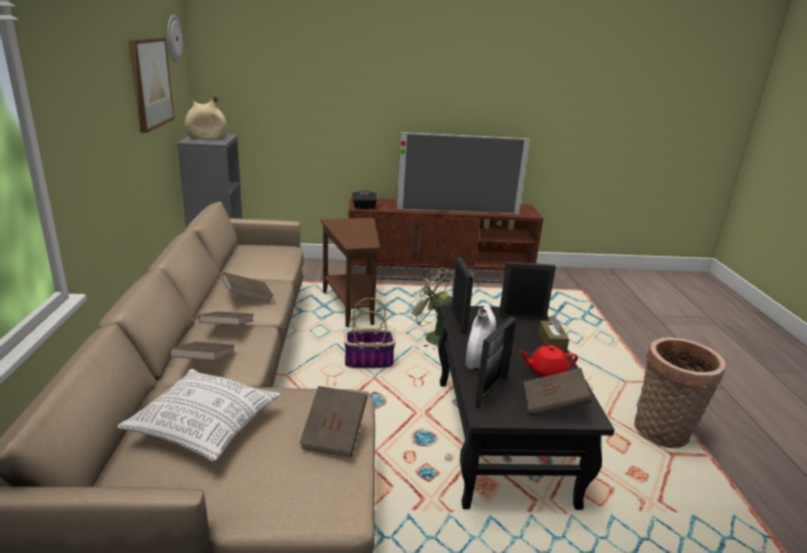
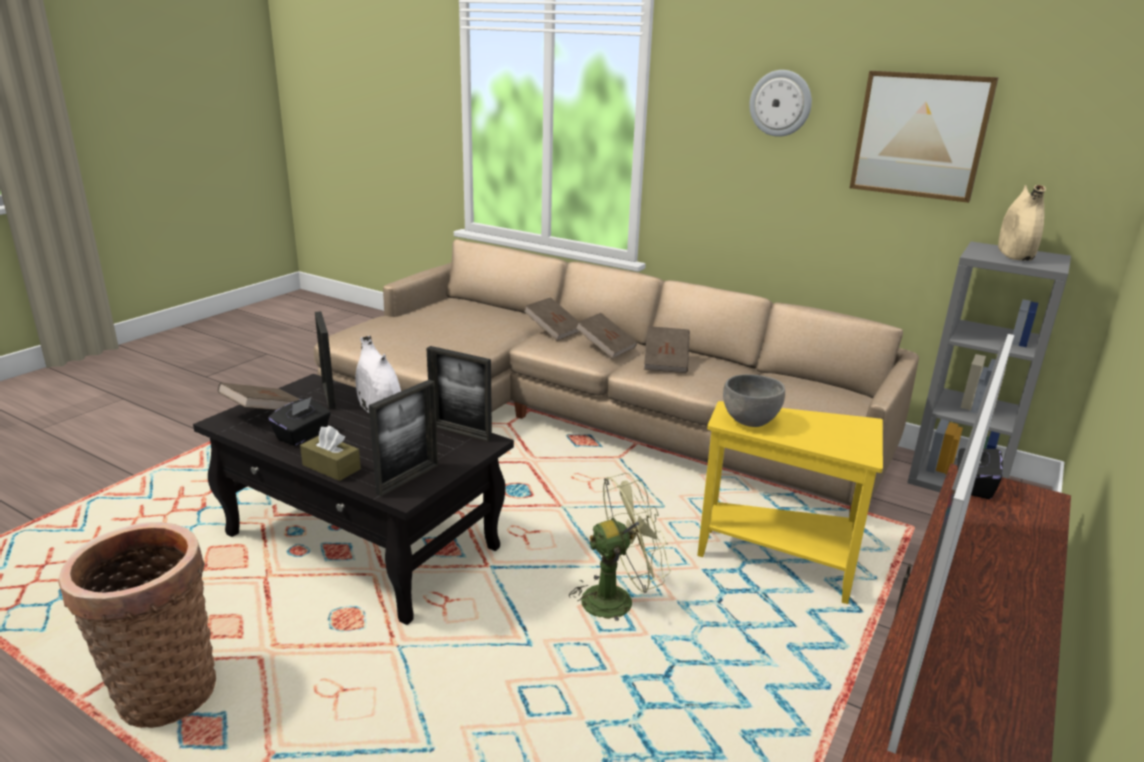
camera: 125 degrees right, 0 degrees up
(173, 38) = (1071, 85): wall clock -> wall clock (780, 103)
(203, 426) = (470, 318): pillow -> none
(334, 434) = (399, 345): brown book -> none
(352, 305) = (782, 561): brown side table -> yellow side table
(362, 240) = (750, 421): none -> grey bowl
(369, 361) = (600, 517): basket -> none
(546, 371) = (303, 435): red teapot -> black tissue box

